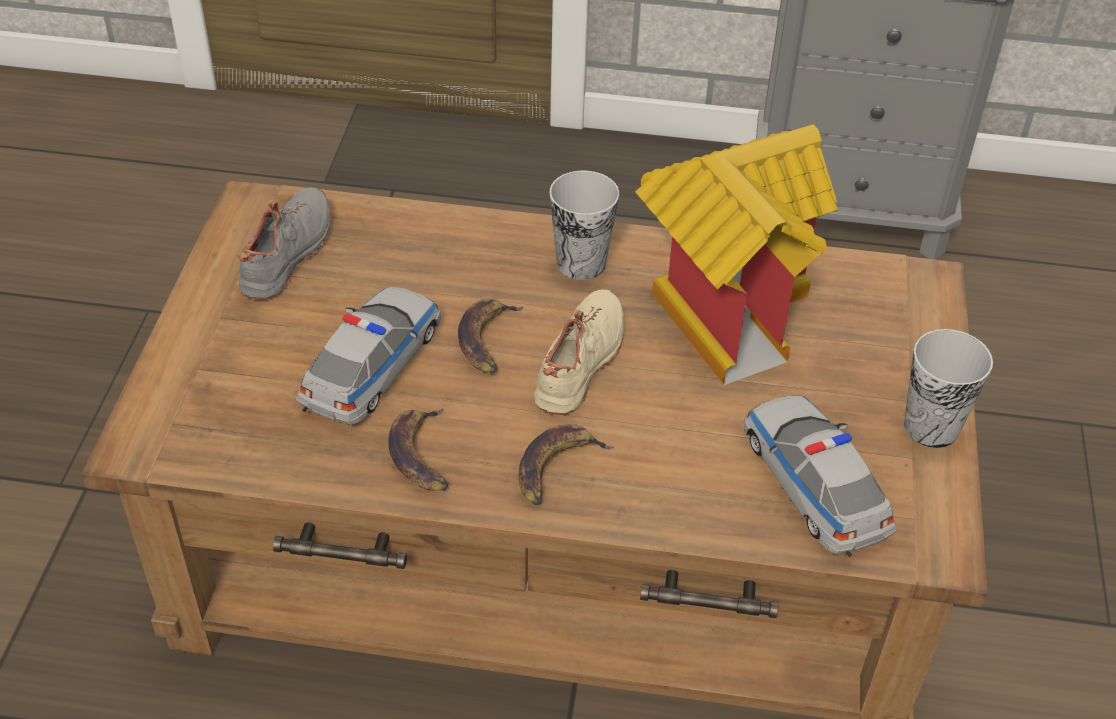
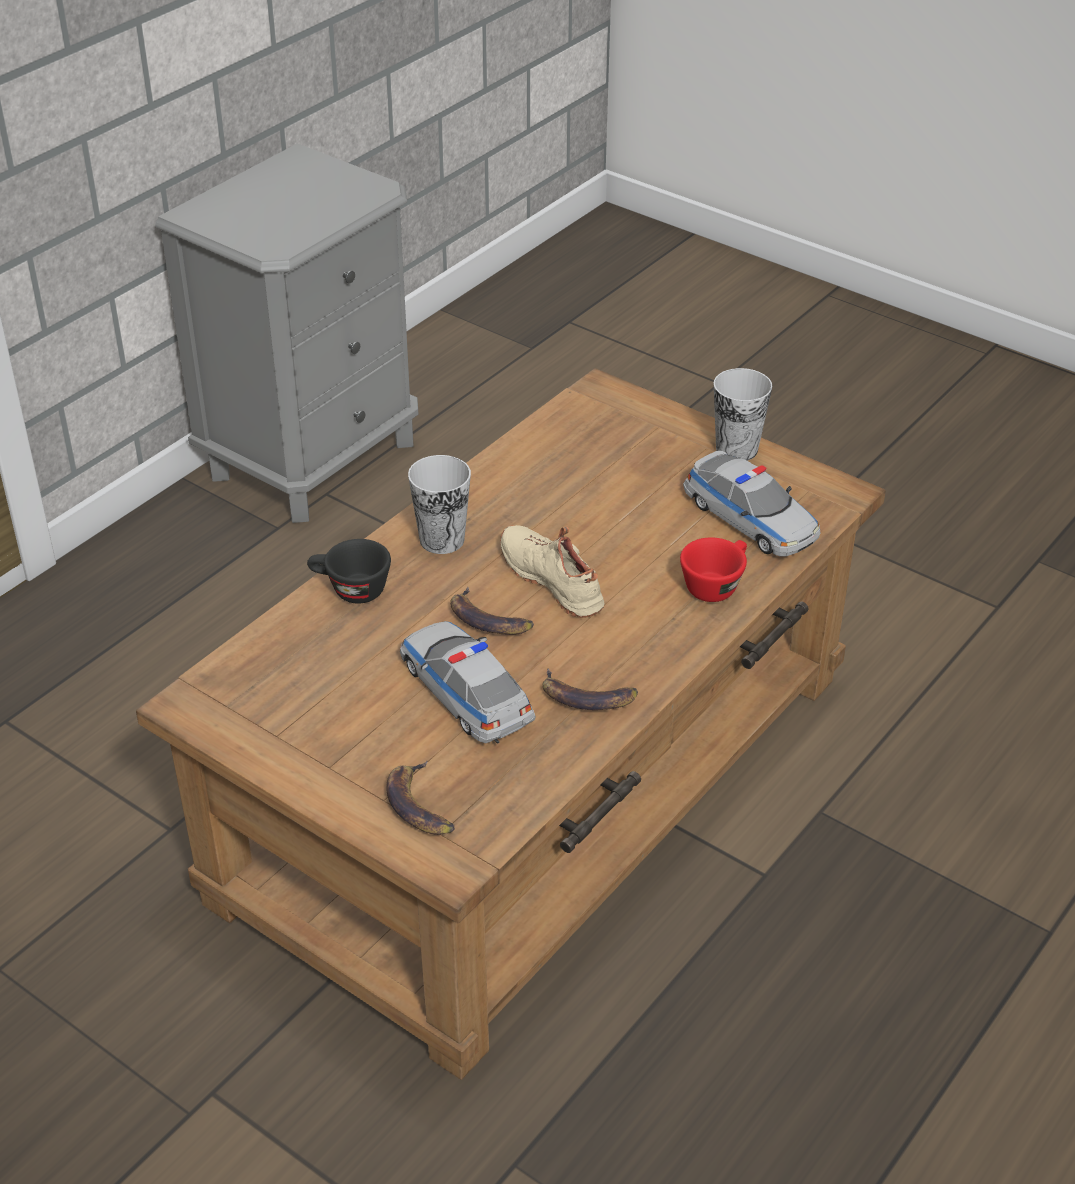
camera: 60 degrees left, 5 degrees down
(290, 255) = (285, 699): grey shoe -> none
(462, 234) = (350, 590): none -> black cup
(556, 468) = (651, 632): banana -> banana (420, 805)
(675, 493) = (715, 584): none -> red cup
(725, 307) = (551, 489): toy house -> none
(814, 483) = (750, 519): toy car -> toy car turned 135 degrees counterclockwise

